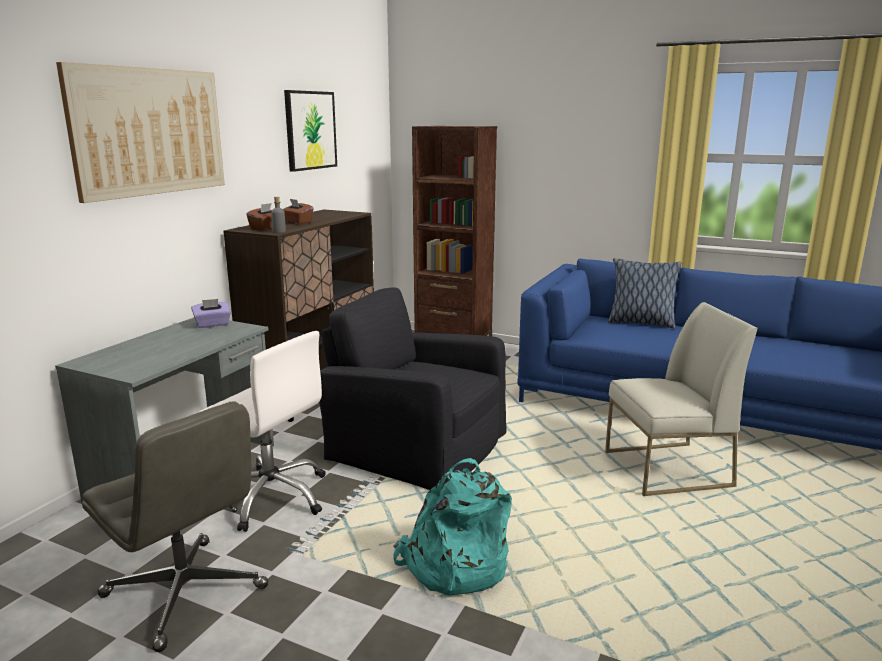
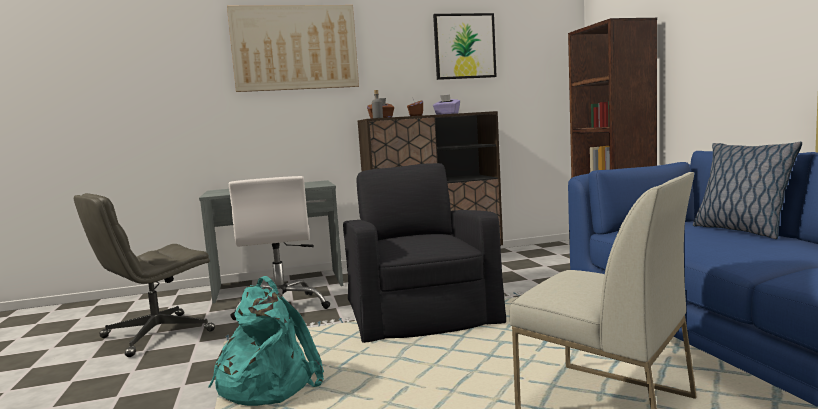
camera: 50 degrees right, 10 degrees down
(186, 592) = (156, 335): grey office chair -> grey office chair turned 45 degrees clockwise
(212, 324) = (316, 183): purple tissue box -> purple tissue box (447, 114)

